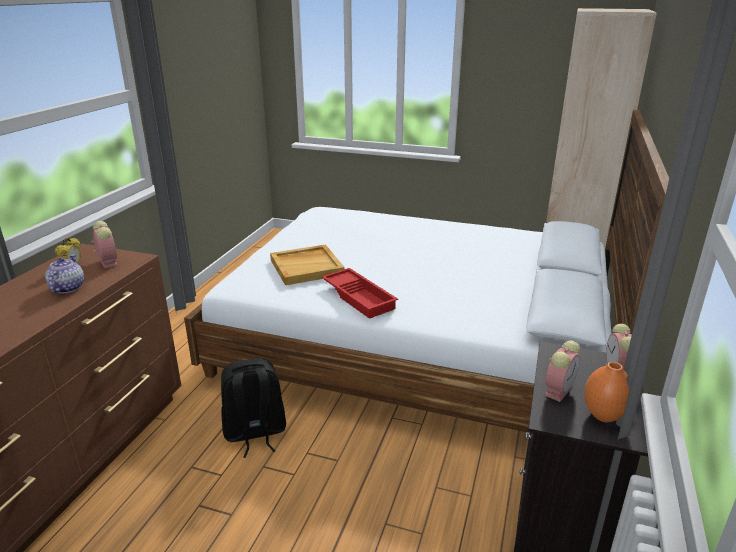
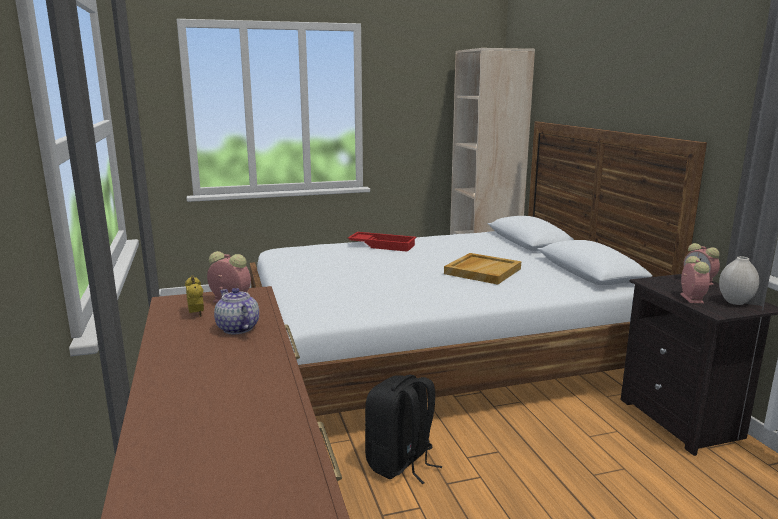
camera: 35 degrees left, 10 degrees down
(307, 267) = (355, 288): beige tray -> beige tray (482, 271)
(360, 297) = (441, 296): red tray -> red tray (383, 245)
(602, 415) = (734, 302): orange vase -> white vase

